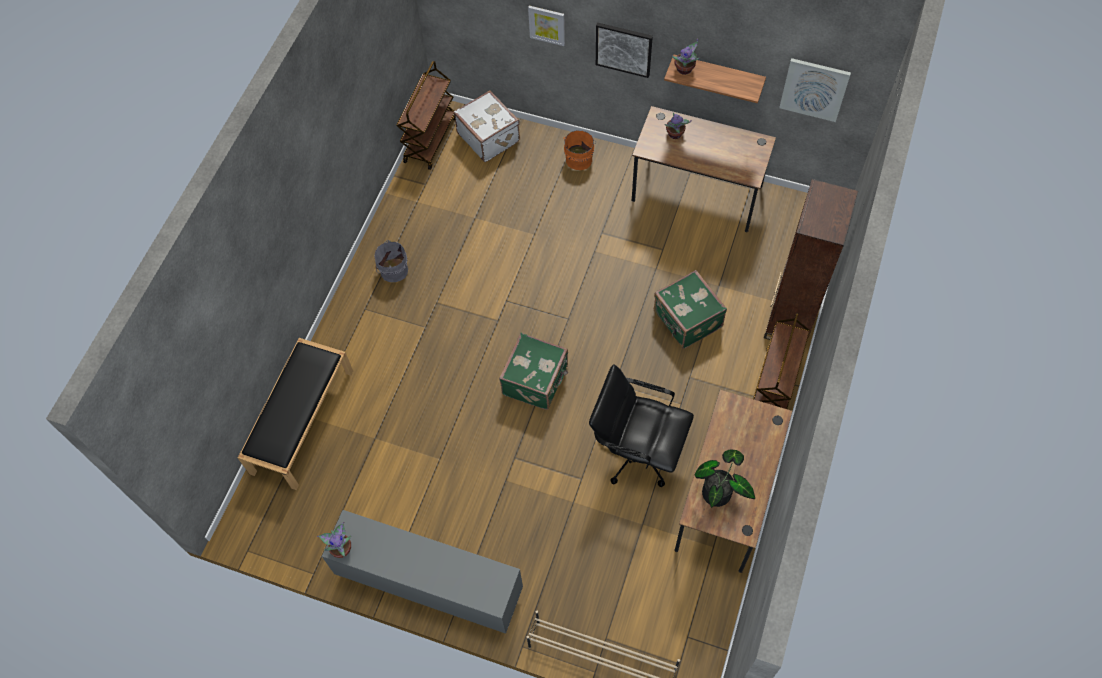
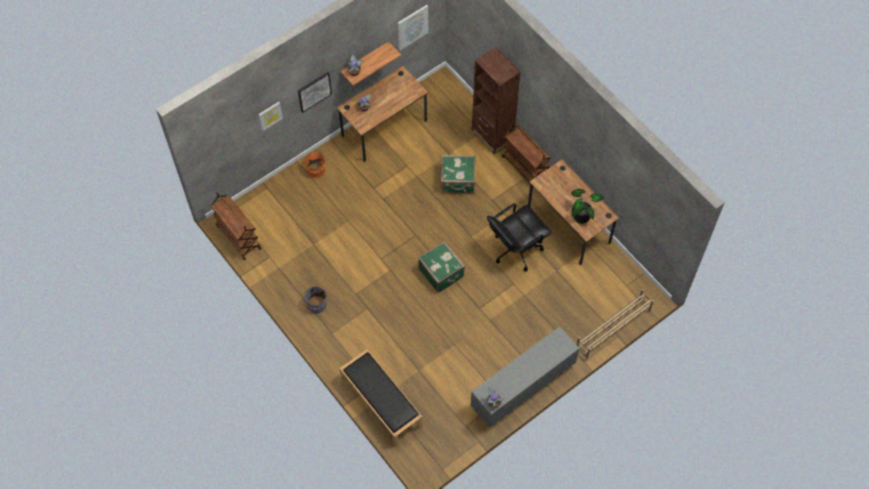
camera: 60 degrees left, 0 degrees up
(489, 137) = (262, 205): white suitcase -> none

